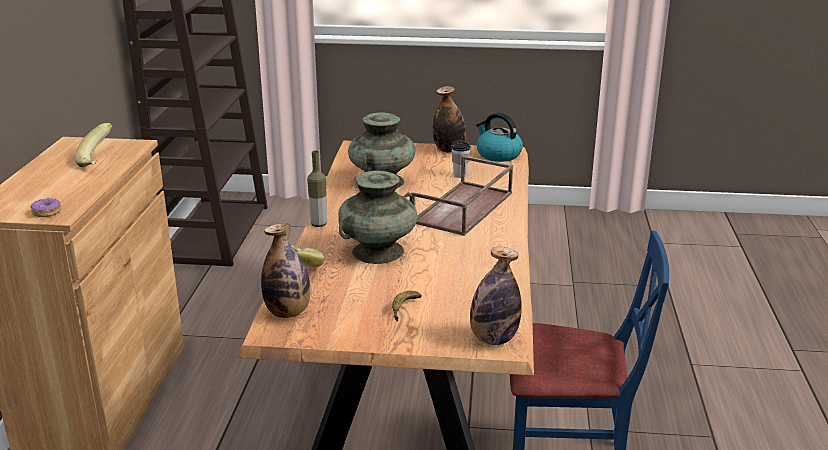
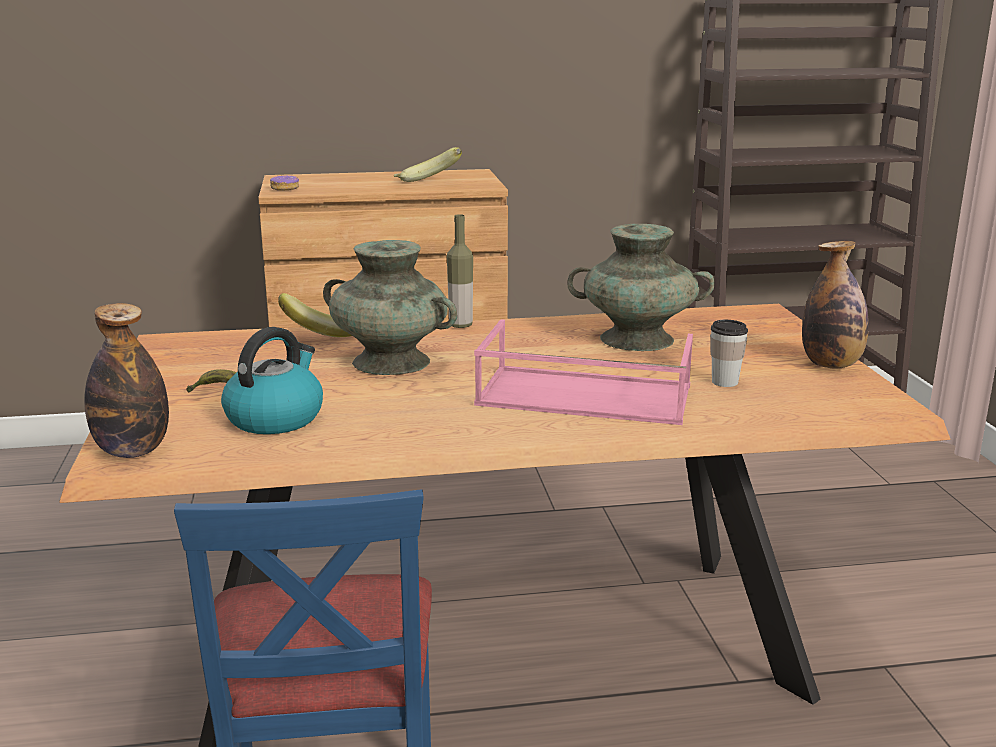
camera: 75 degrees right, 5 degrees down
(288, 312) = (211, 341): bottle -> none
(463, 208) = (582, 396): brown tray -> pink tray
(498, 155) = (862, 401): kettle -> kettle (275, 418)

